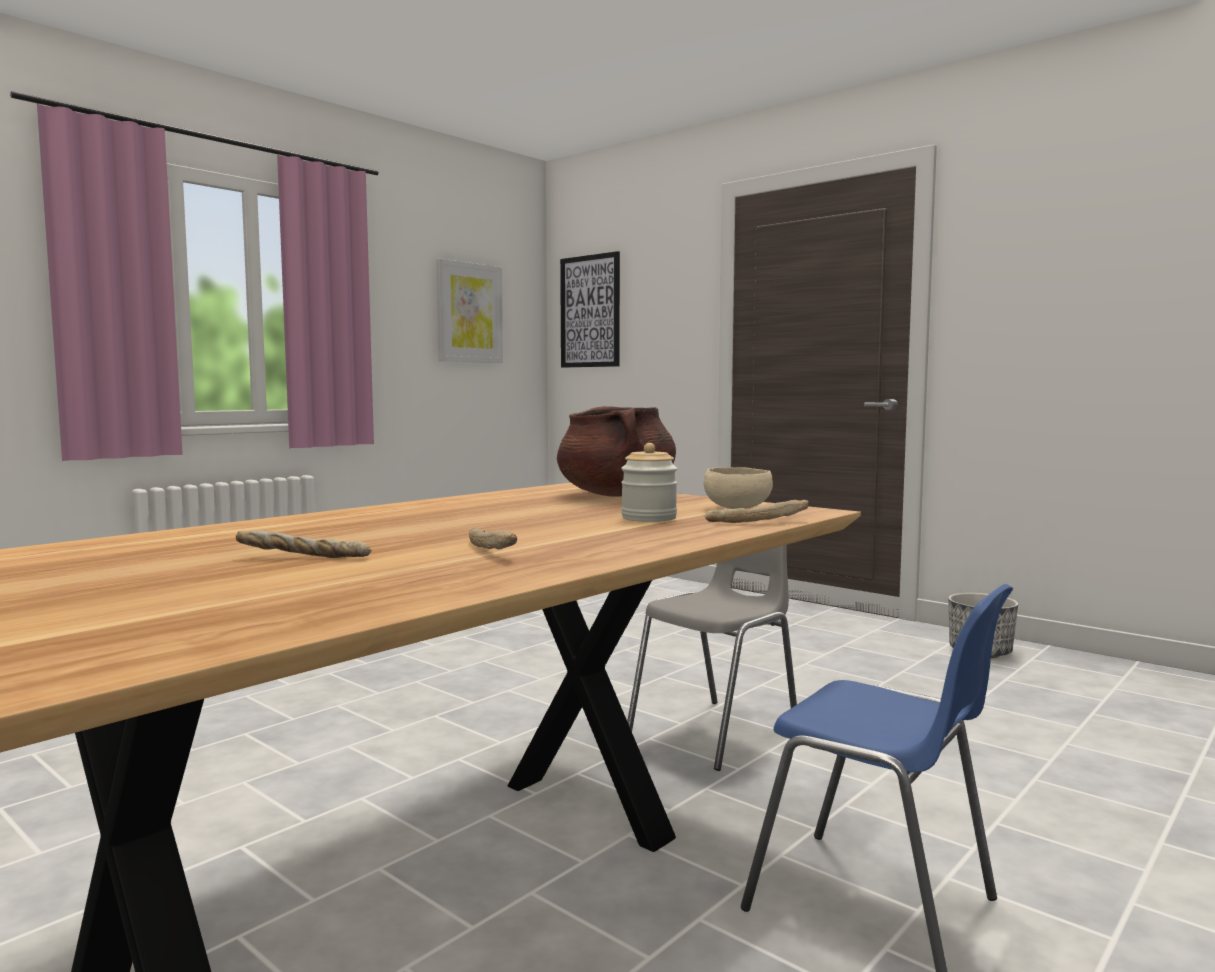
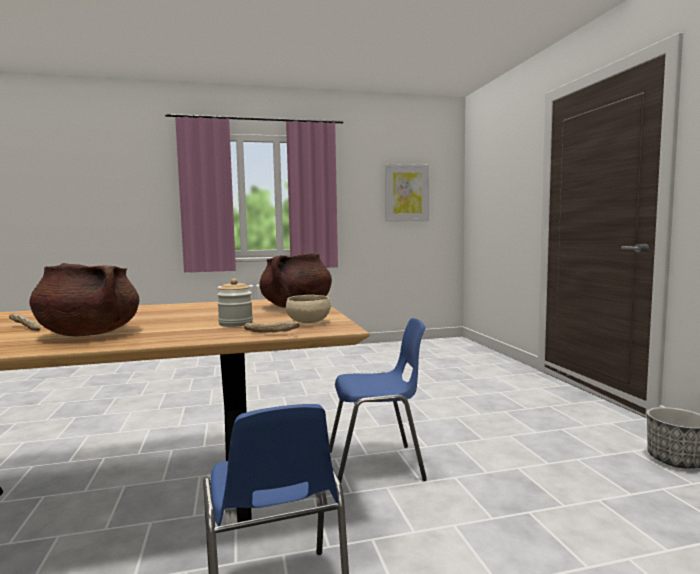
camera: 35 degrees right, 0 degrees up
(492, 550) = (89, 334): bread -> brown cooking pot
(590, 311) = (481, 187): picture -> none
(718, 732) = (377, 466): grey chair -> blue chair

